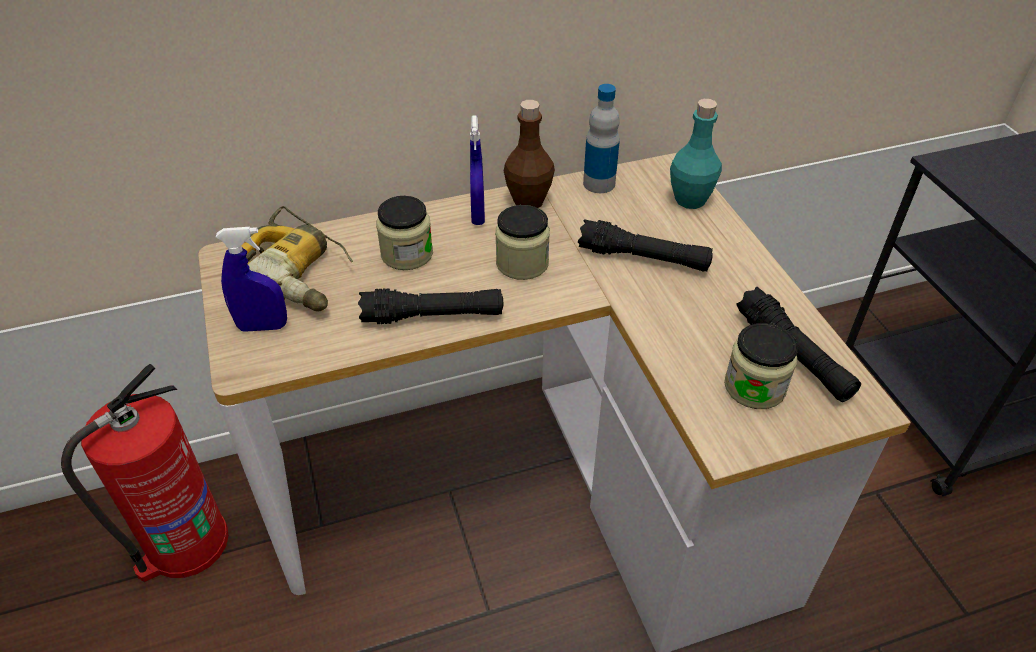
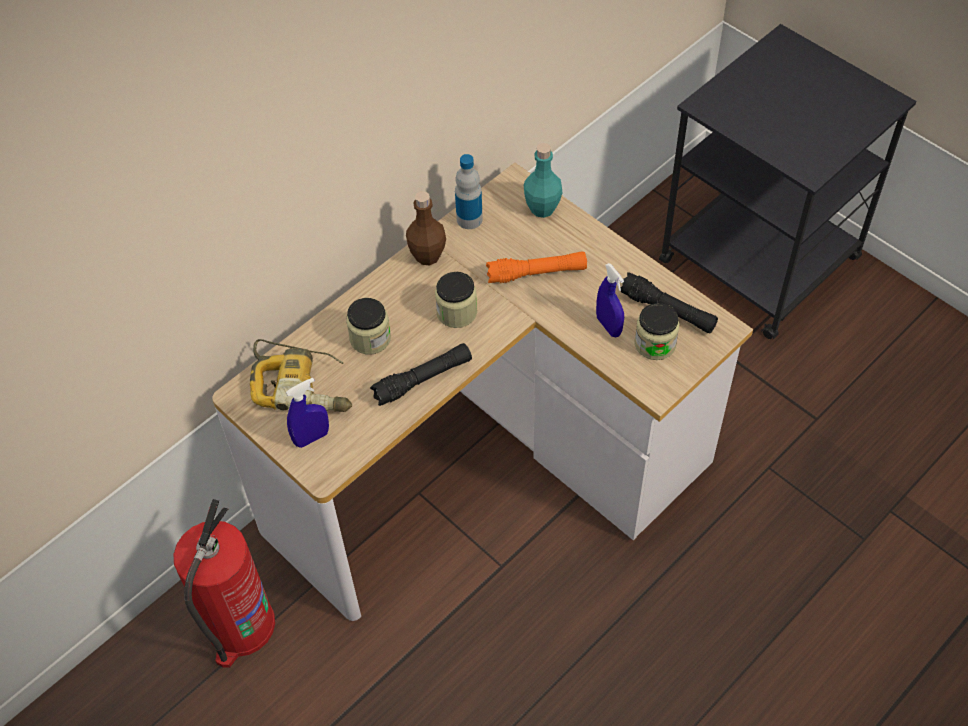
camera: 25 degrees left, 10 degrees up
(478, 214) = (398, 283): blue spray bottle -> blue spray bottle (608, 326)
(643, 258) = (537, 273): black flashlight -> orange flashlight

